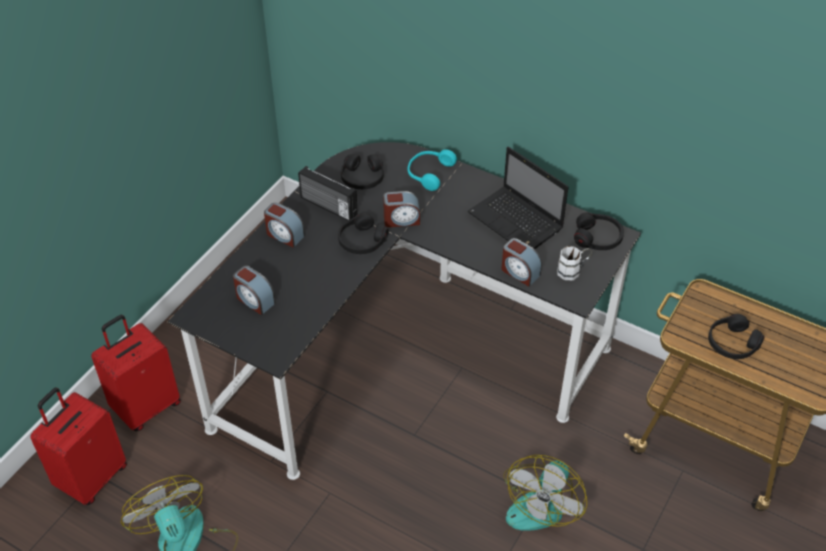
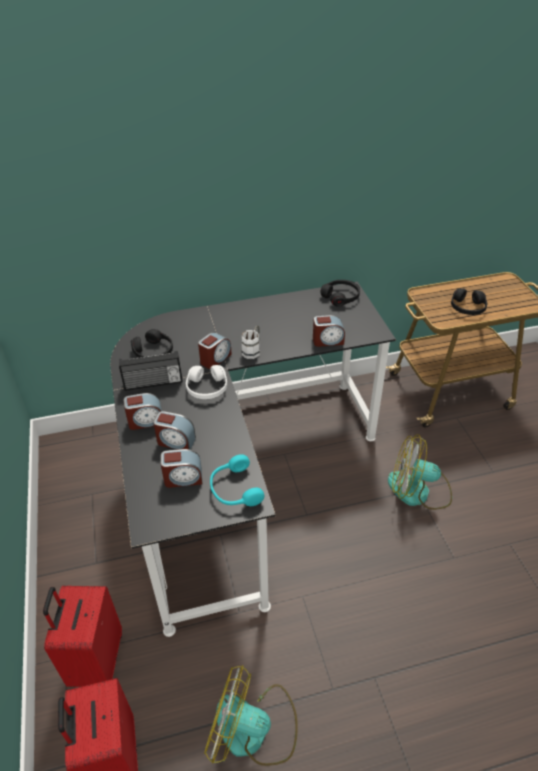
camera: 45 degrees left, 5 degrees down
(284, 268) = (175, 441): none -> alarm clock
(362, 241) = (207, 388): black headphones -> white headphones
(428, 173) = (195, 323): turquoise headphones -> turquoise headphones (234, 489)
(517, 222) = (286, 316): laptop -> none
(541, 501) = (418, 491): fan -> fan turned 120 degrees clockwise
(573, 271) = (354, 321): white mug -> white mug (253, 350)

